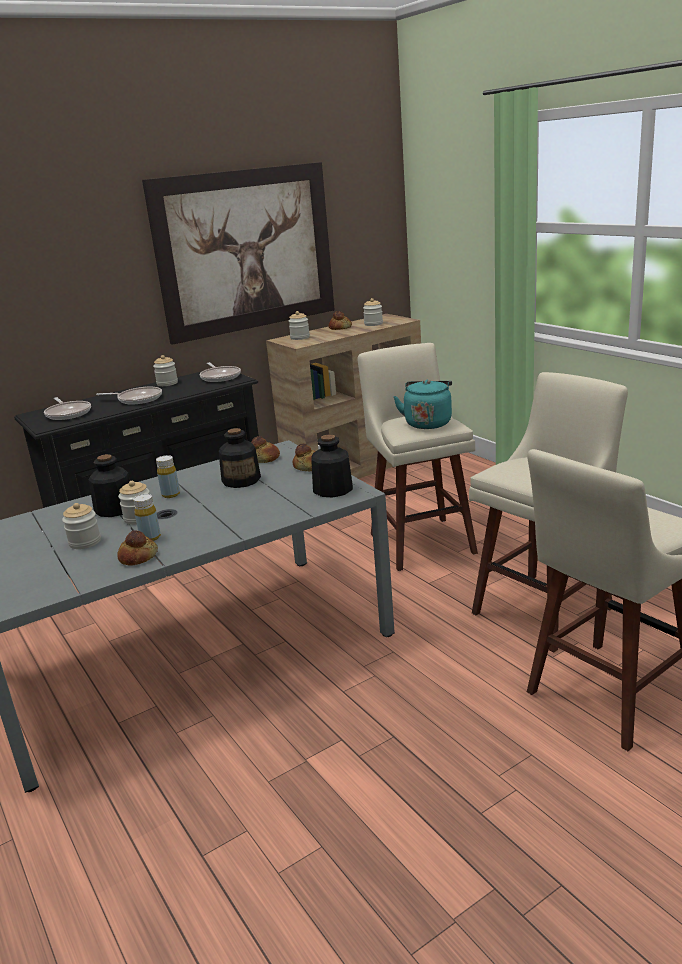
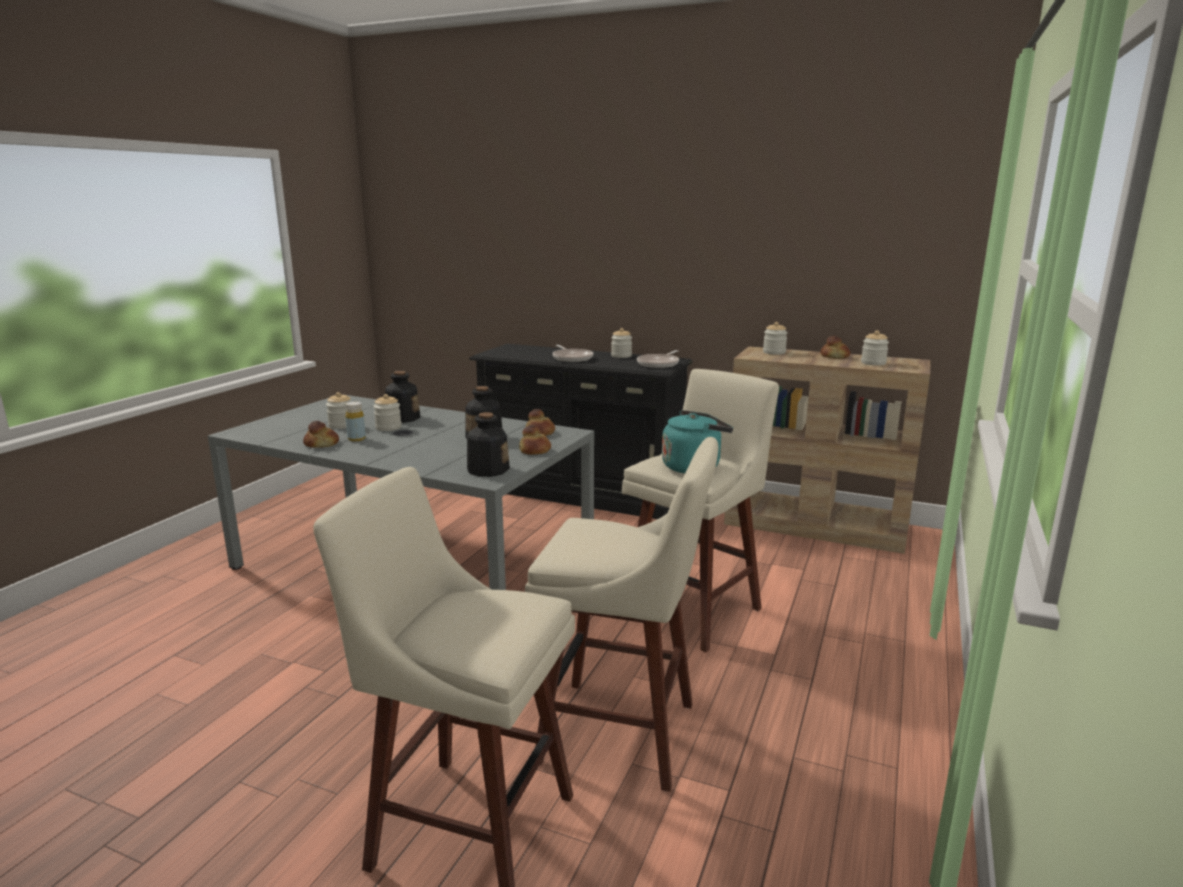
camera: 55 degrees right, 5 degrees down
(68, 413) = (521, 352): frying pan -> none
(170, 494) = (439, 425): yellow bottle -> none
(246, 251) = (749, 246): picture -> none

